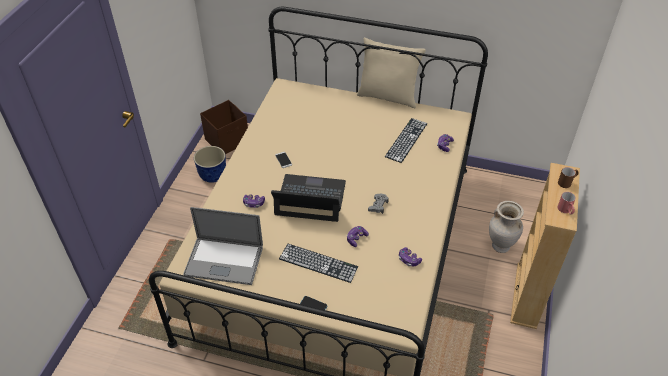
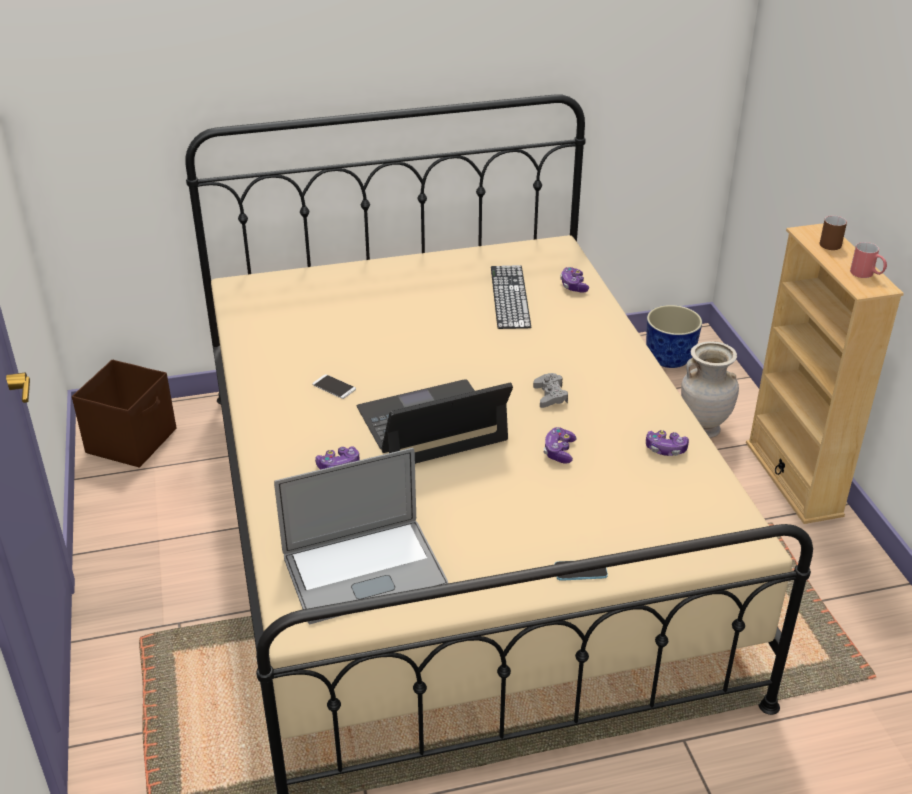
camera: 30 degrees left, 10 degrees down
(213, 176) = (148, 504): planter -> planter (670, 359)
(318, 263) = (530, 508): keyboard -> none
(388, 96) = (427, 250): beige pillow -> none

